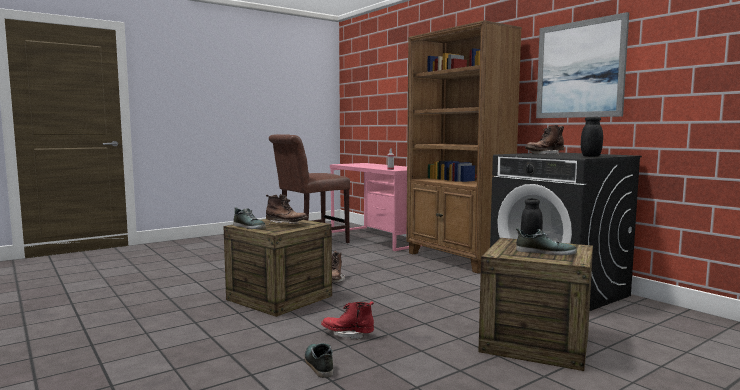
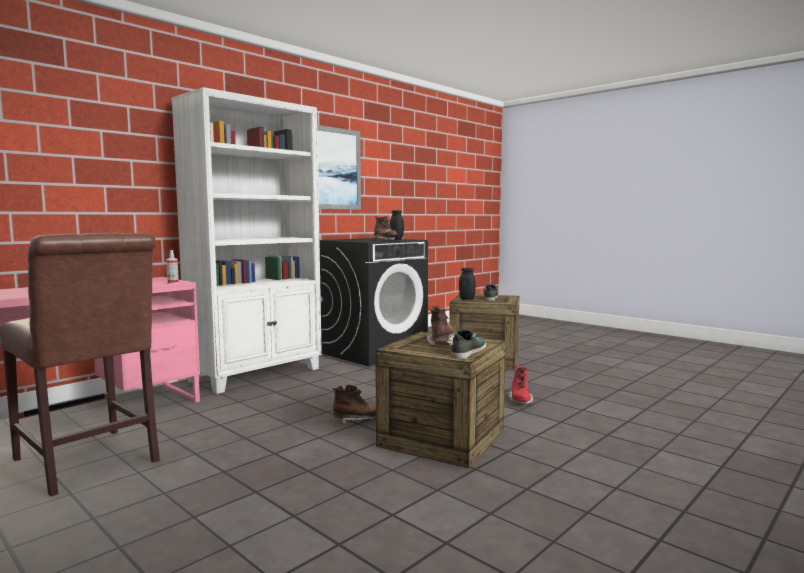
camera: 100 degrees left, 0 degrees up
(318, 364) = (584, 404): shoe -> none
(457, 259) = (257, 374): brown bookcase -> white bookcase

